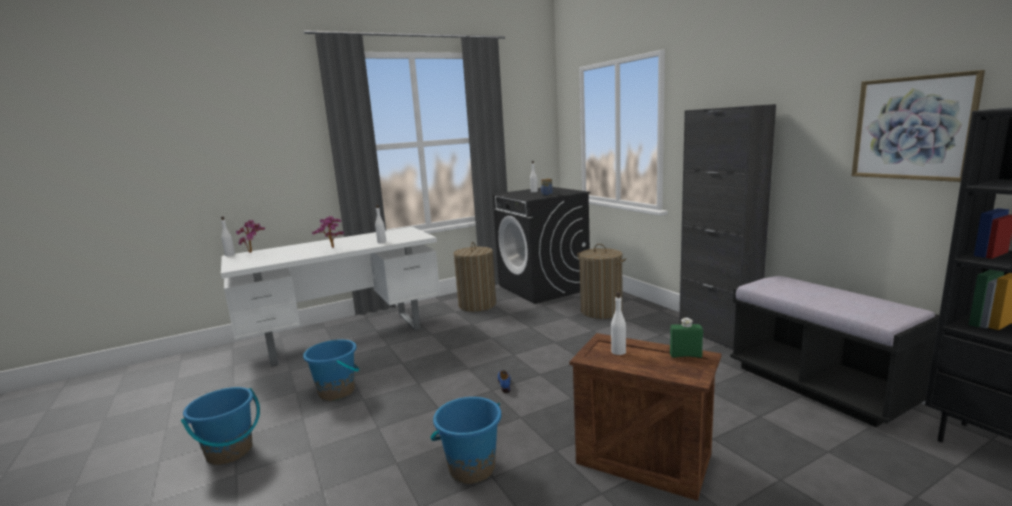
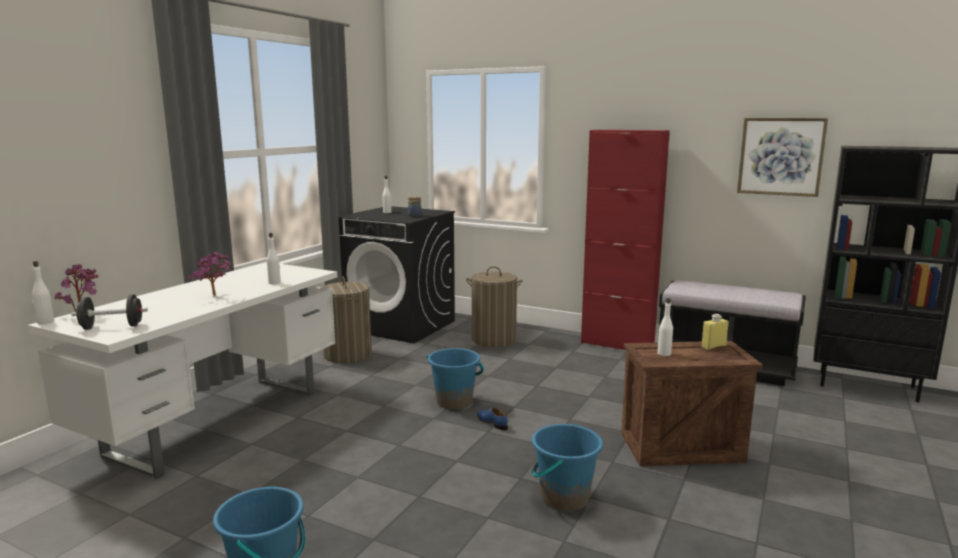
camera: 35 degrees left, 0 degrees up
(246, 262) = (112, 327): none -> black dumbbell
(337, 392) = (310, 479): blue bucket -> blue bucket (454, 402)
(685, 355) = (713, 346): green bottle -> yellow bottle
(717, 335) = (617, 344): black cabinet -> red cabinet

